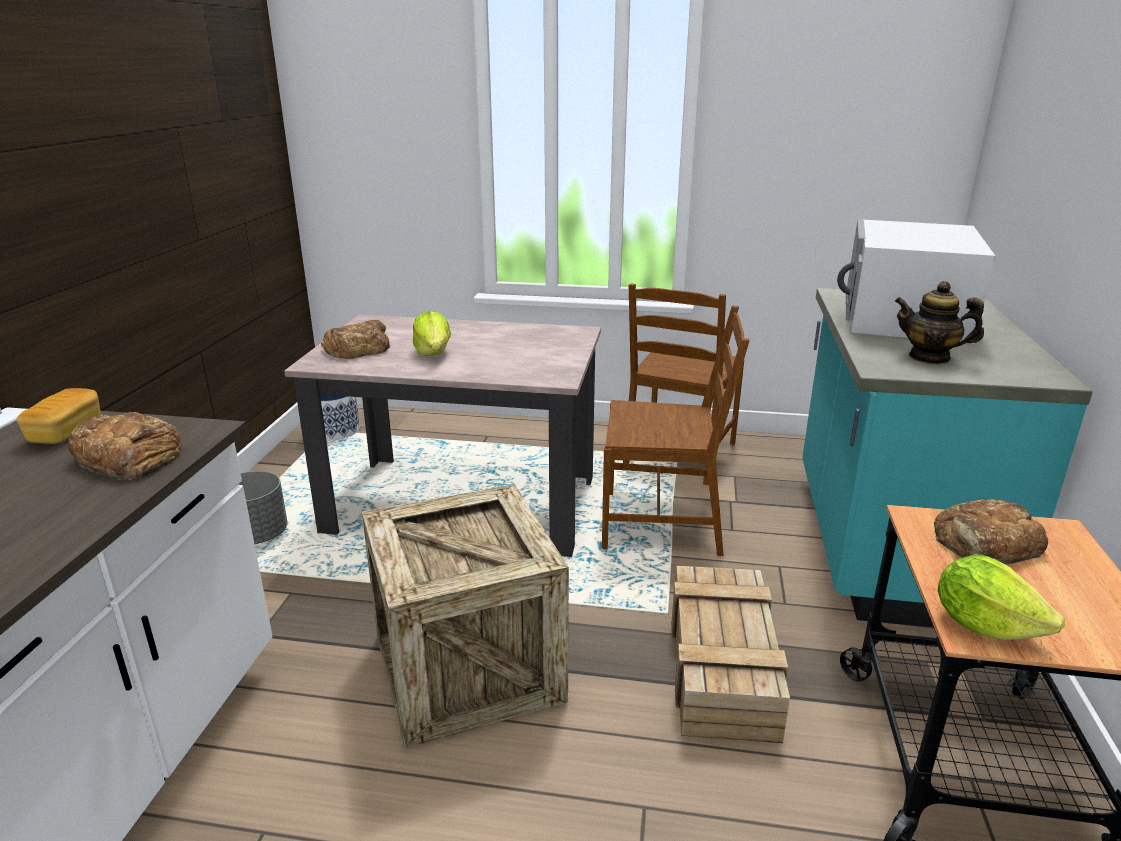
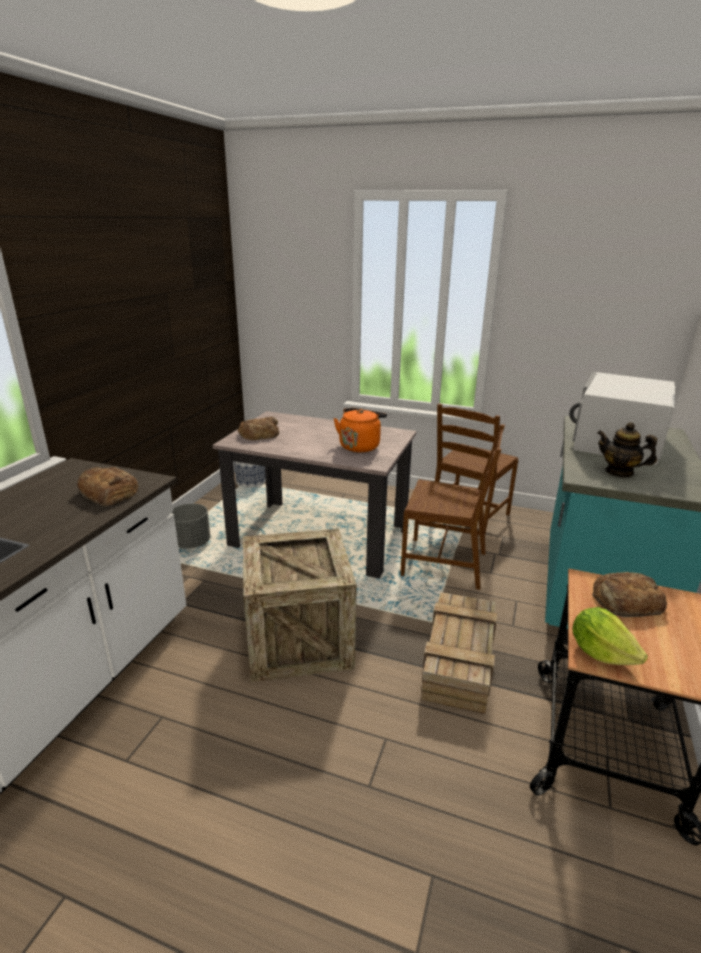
camera: 10 degrees right, 0 degrees up
(66, 431) = (79, 474): bread -> none
(433, 353) = (304, 440): lettuce -> none
(524, 354) = (360, 446): none -> orange kettle

